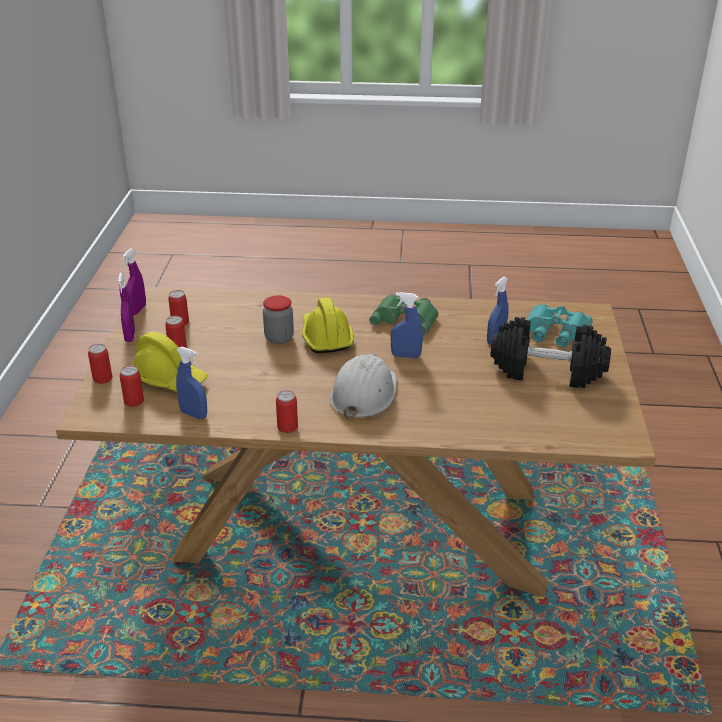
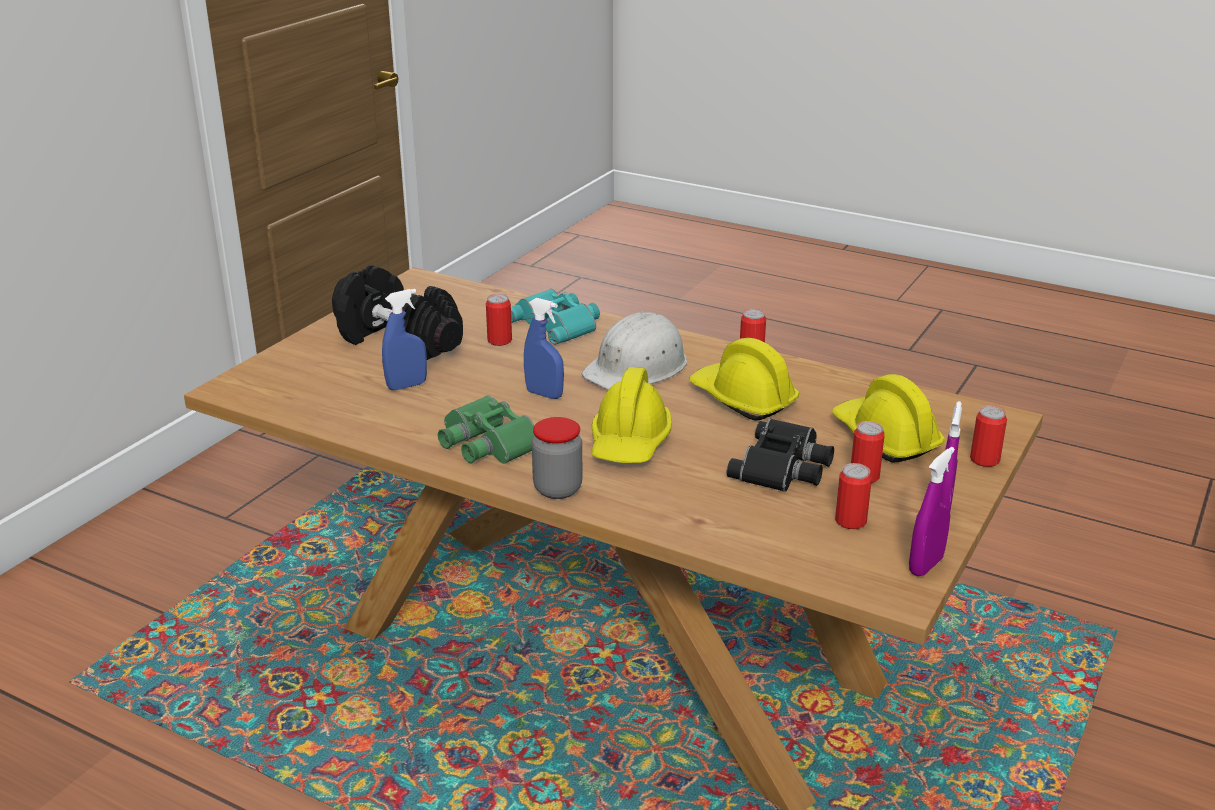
camera: 155 degrees left, 5 degrees down
(134, 401) = (937, 421): can -> can (499, 341)
(194, 414) = (860, 391): blue spray bottle -> none
(227, 344) = (784, 466): none -> black binoculars
(275, 385) = (742, 399): none -> yellow hard hat
(279, 338) = (700, 457): jar -> jar (557, 489)
(555, 332) = (319, 377): turquoise binoculars -> turquoise binoculars (558, 324)

